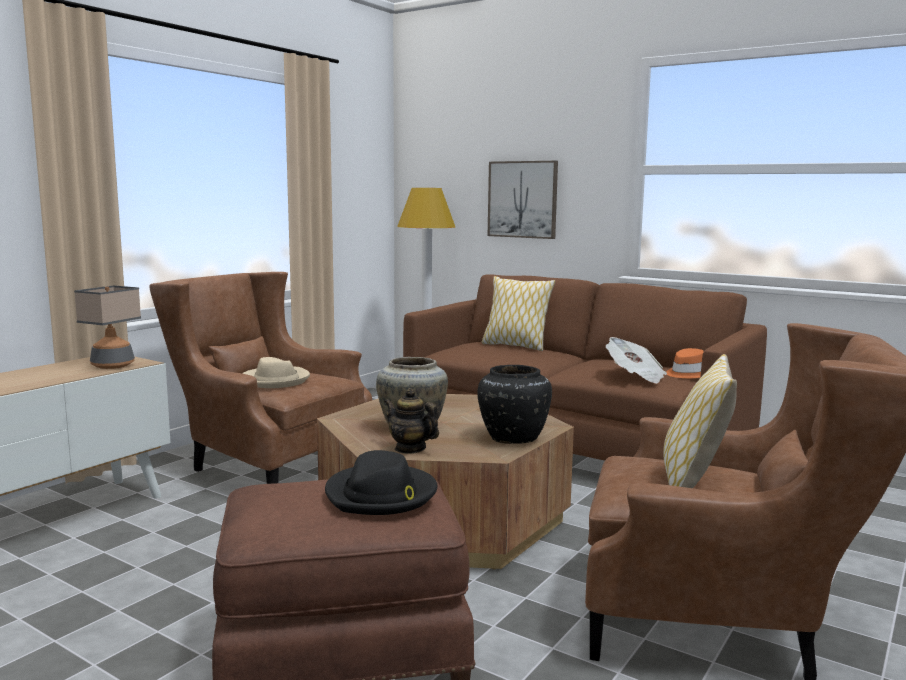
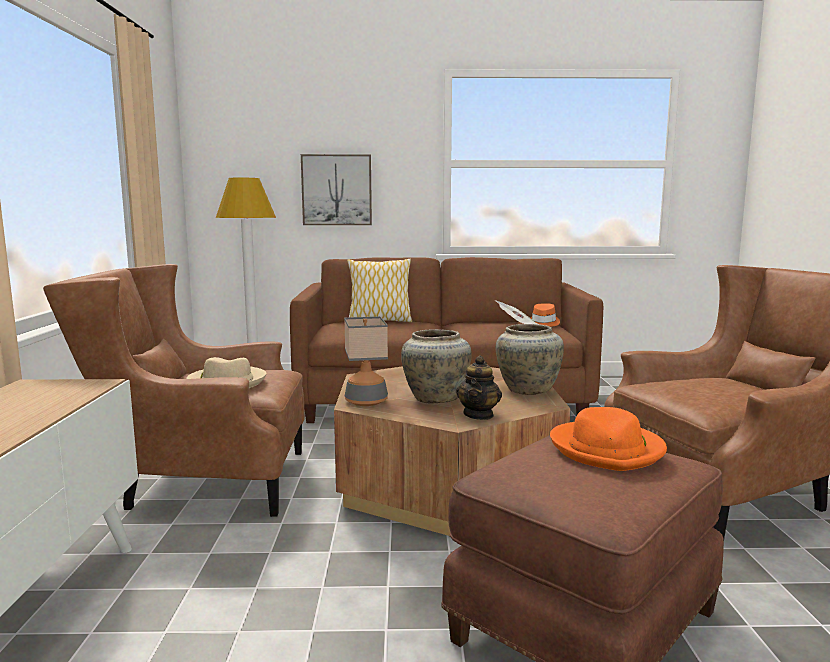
camera: 35 degrees left, 0 degrees up
(112, 365) = (66, 393): table lamp -> table lamp (366, 401)
(381, 495) = (607, 449): black hat -> orange hat
(410, 449) = (479, 415): teapot -> teapot turned 75 degrees counterclockwise
(513, 438) = (527, 390): black vase -> beige vase
(693, 482) = (720, 390): pillow -> none

